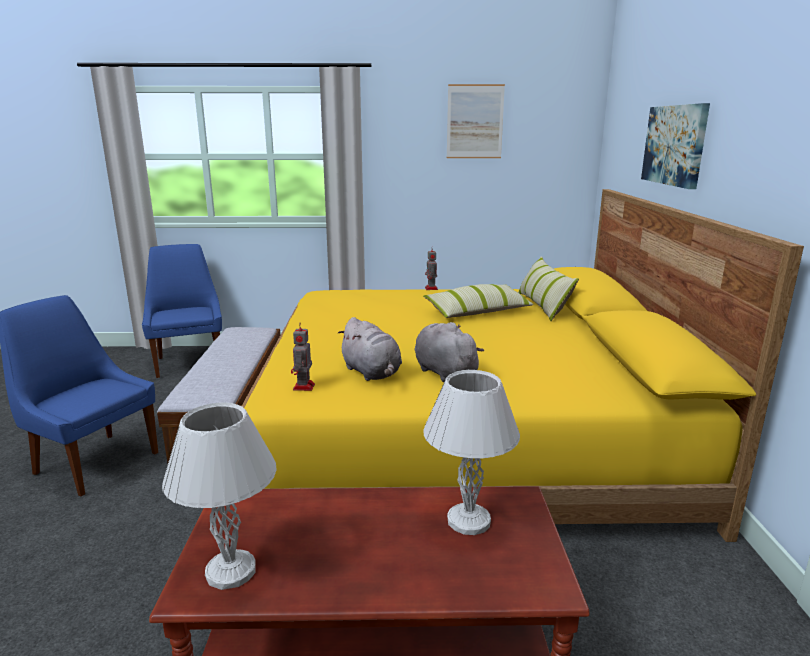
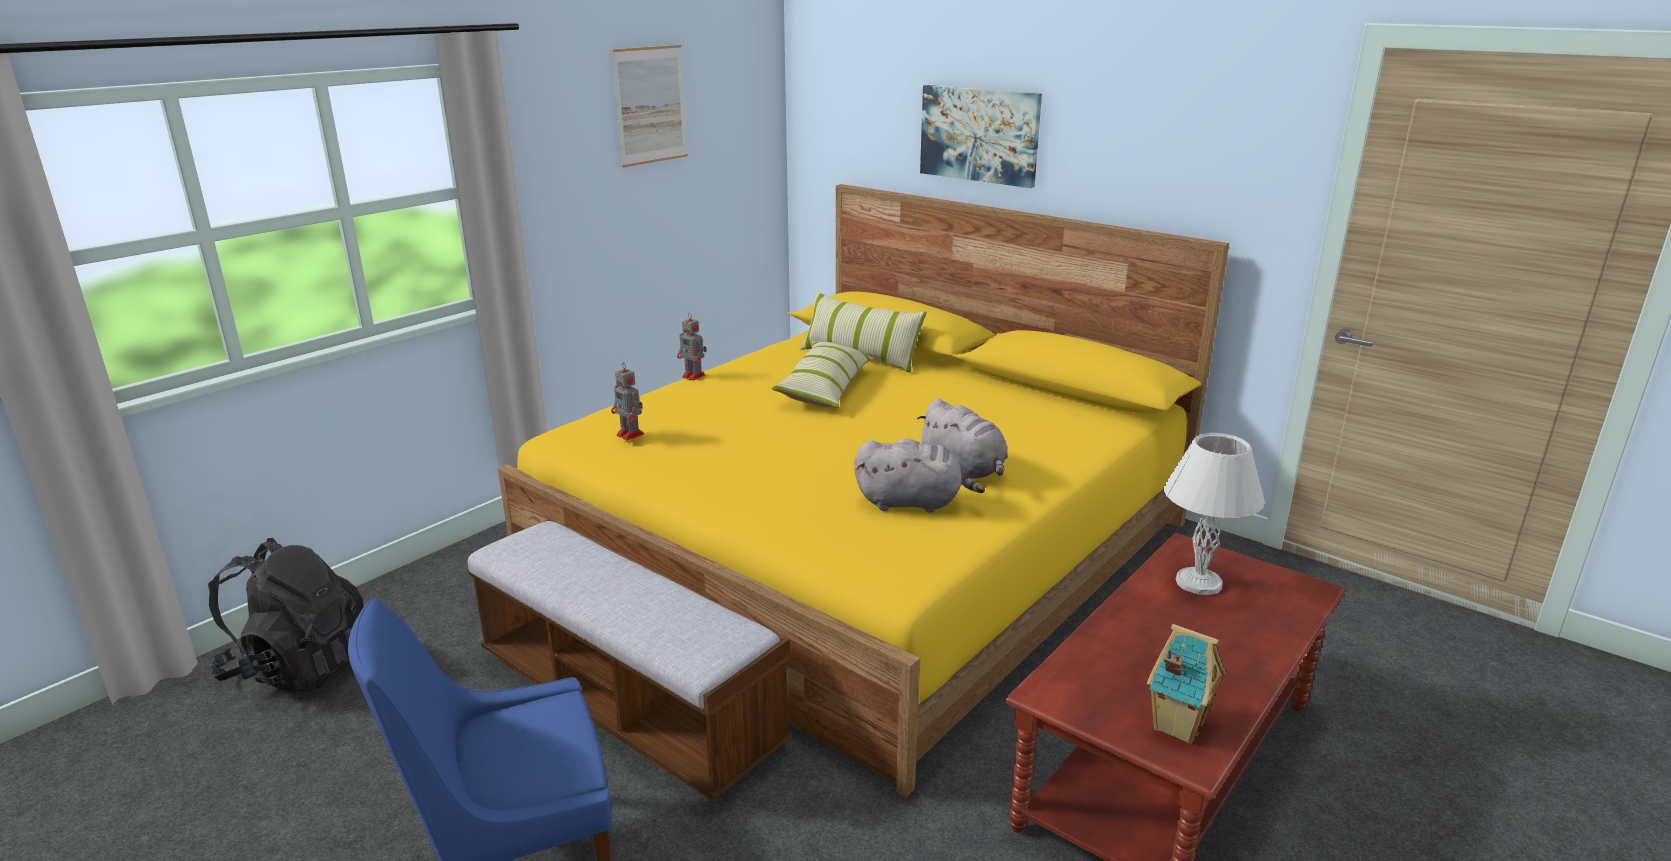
camera: 50 degrees left, 5 degrees up
(190, 362) = (299, 668): blue chair -> black backpack
(233, 570) = (1176, 725): white table lamp -> toy house
(303, 387) = (899, 551): toy robot -> toy robot (631, 435)
(443, 372) = (964, 469): grey plush toy -> grey plush toy turned 135 degrees counterclockwise

